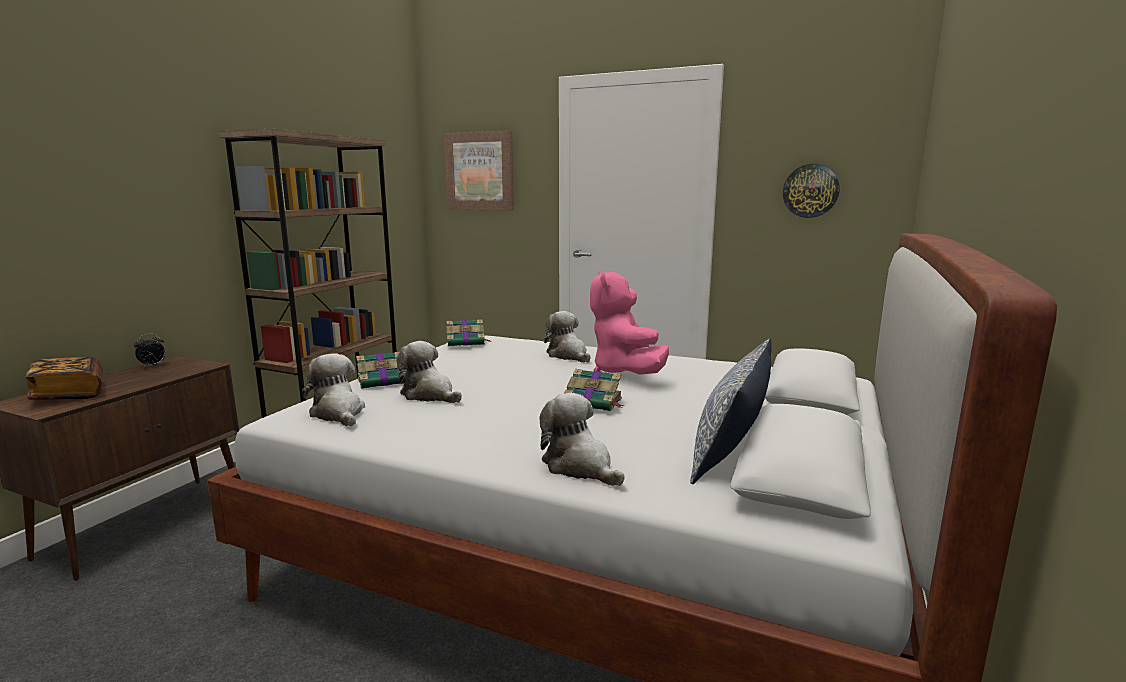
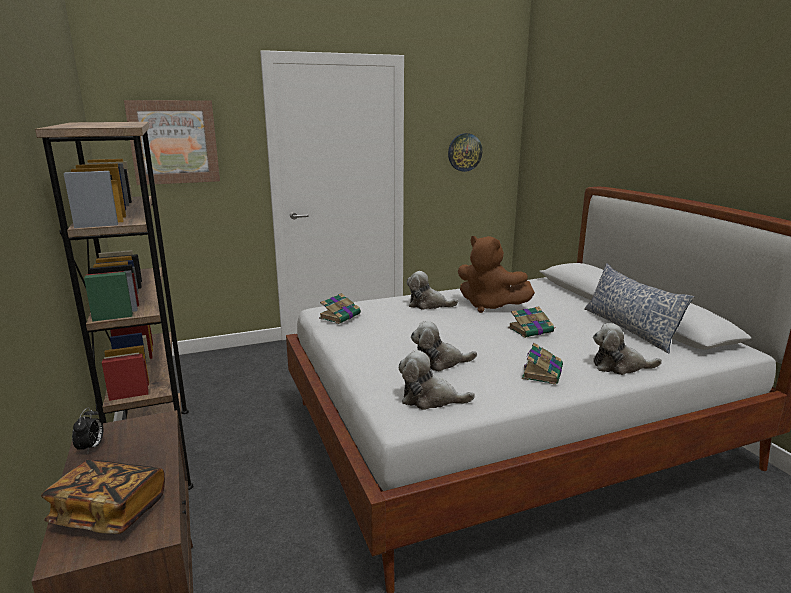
camera: 45 degrees left, 5 degrees up
(384, 381) = (381, 366): book -> book (542, 372)
(625, 372) = (489, 306): pink plush toy -> brown plush toy

